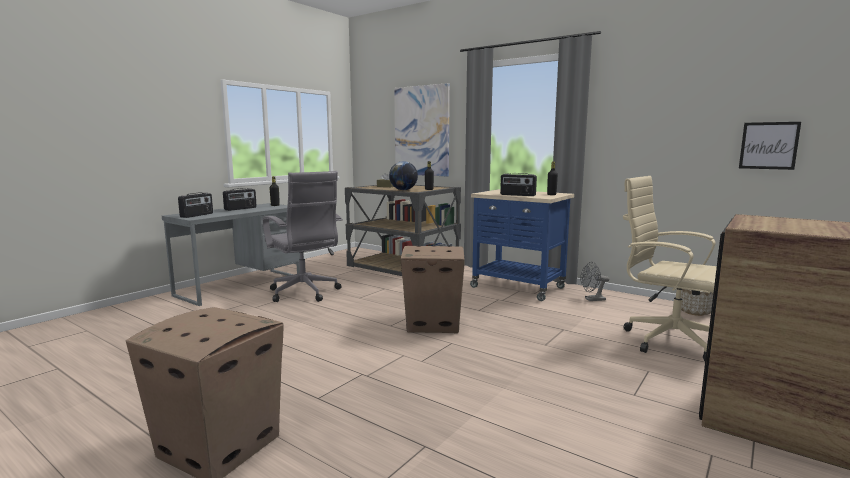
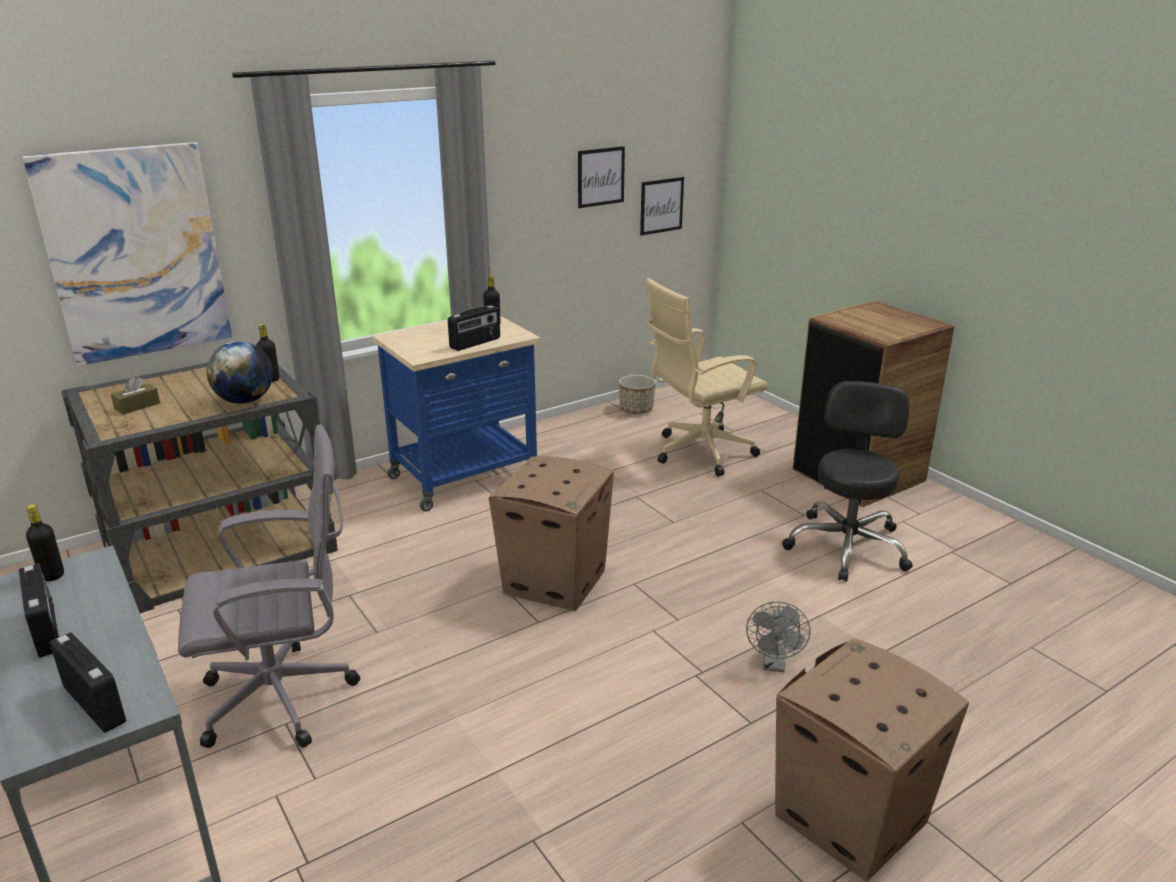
camera: 70 degrees left, 15 degrees up
(592, 299) = (554, 446): grey fan -> grey fan (774, 664)
(611, 421) = (847, 543): none -> black office chair
(697, 115) = (600, 177): none -> picture

